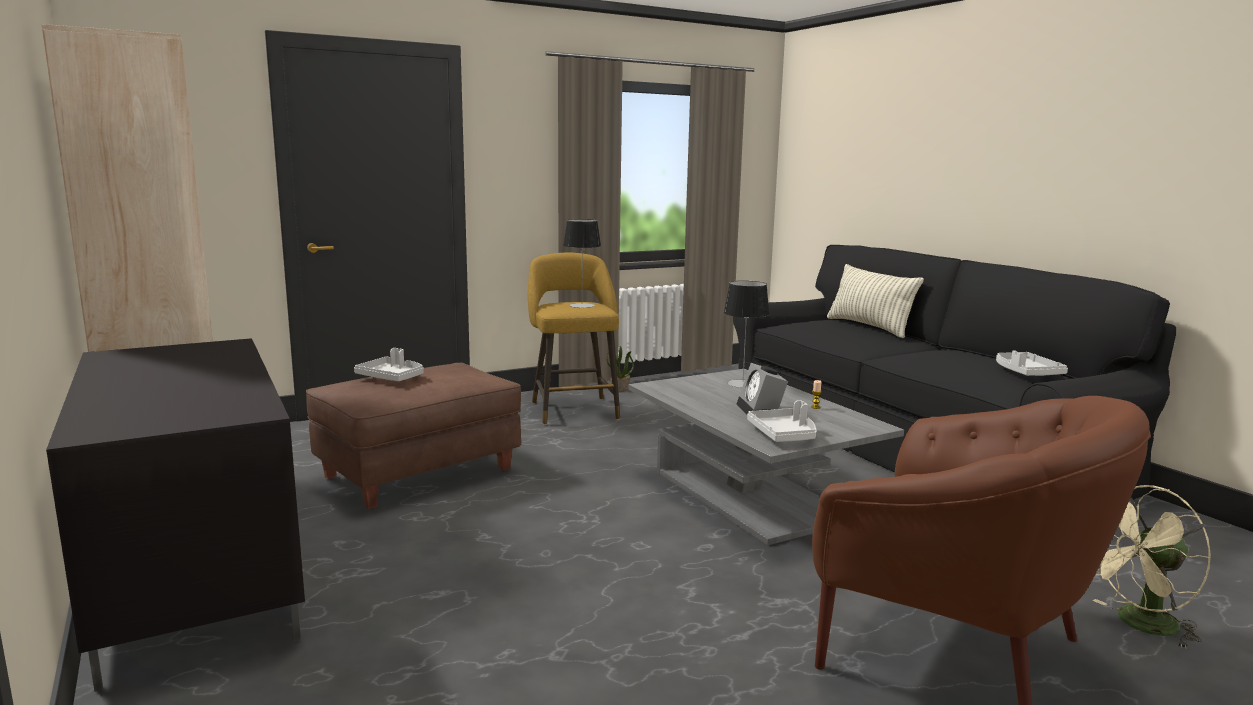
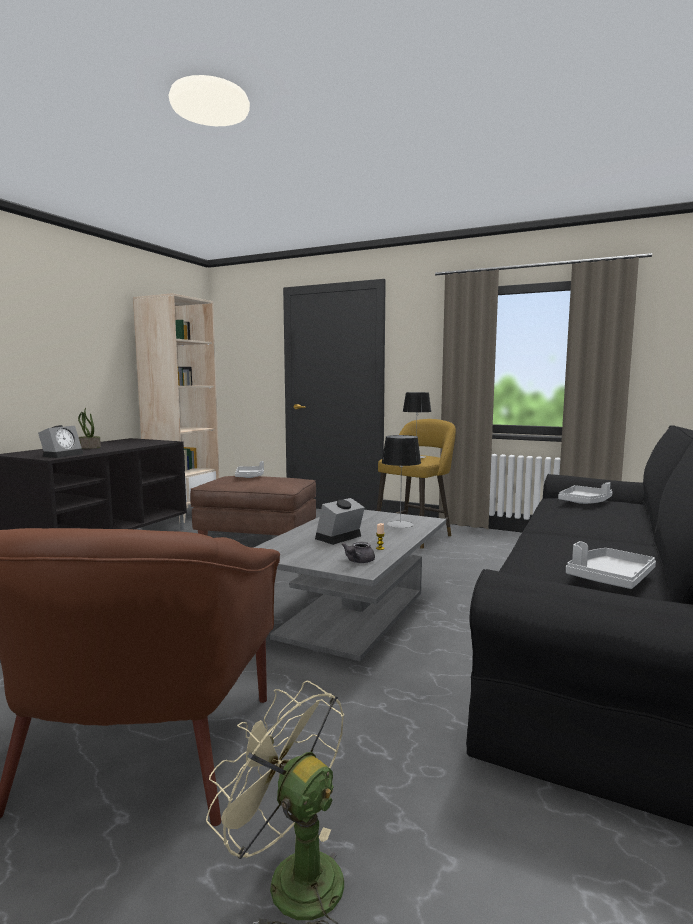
camera: 55 degrees right, 5 degrees down
(233, 405) = (62, 455): none -> alarm clock
(620, 389) = (481, 535): potted plant -> potted plant (89, 447)
(784, 435) = (289, 551): grey tray -> grey tray (585, 502)
(848, 422) = (358, 561): none -> grey teapot
(869, 327) = (635, 513): pillow -> none

